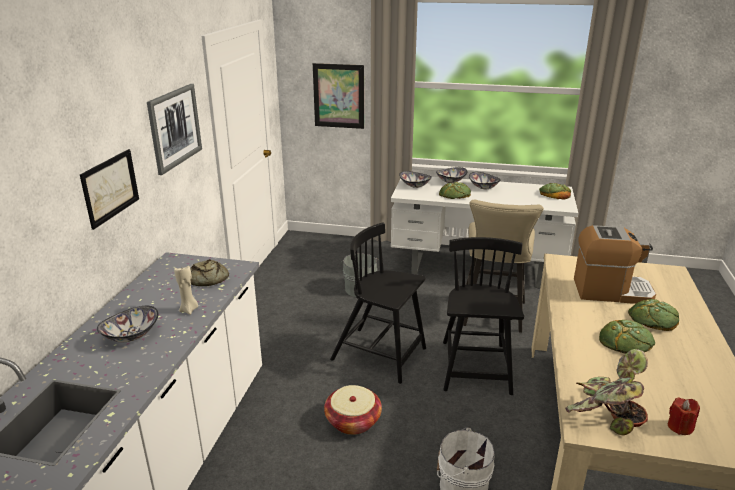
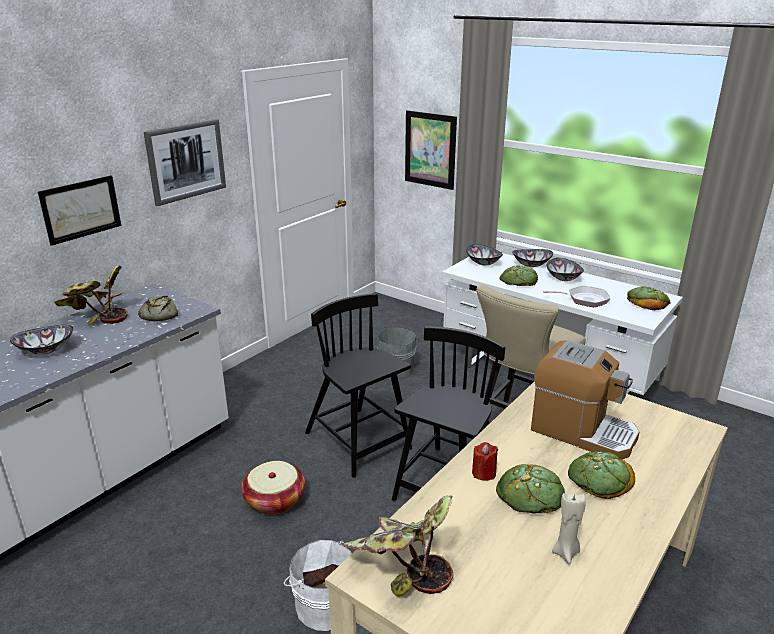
camera: 25 degrees right, 0 degrees up
(145, 294) = (97, 316): none -> potted plant
(189, 310) = (113, 339): beige candle -> beige candle (566, 552)
(514, 200) = (584, 299): none -> frying pan
(680, 427) = (479, 613): red candle -> red candle (483, 473)

